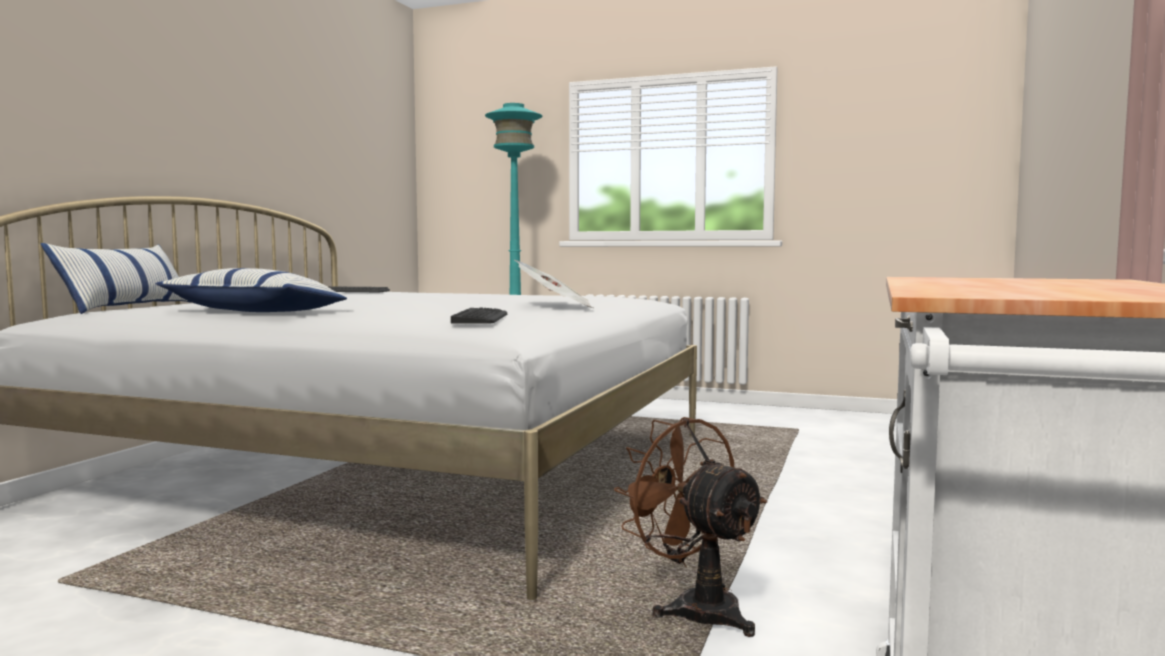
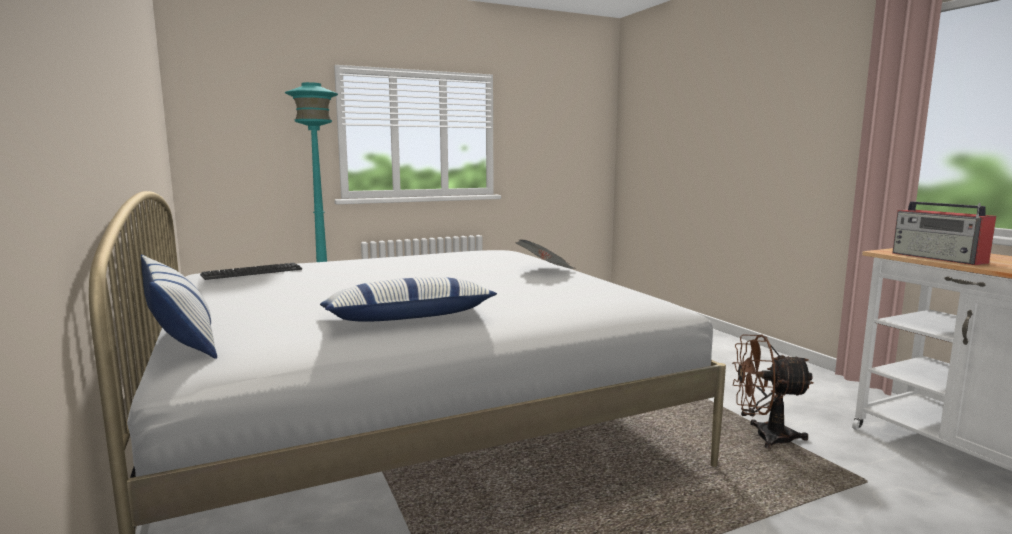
camera: 45 degrees left, 5 degrees up
(481, 318) = (603, 293): keyboard -> none
(944, 281) = (939, 258): none -> radio

